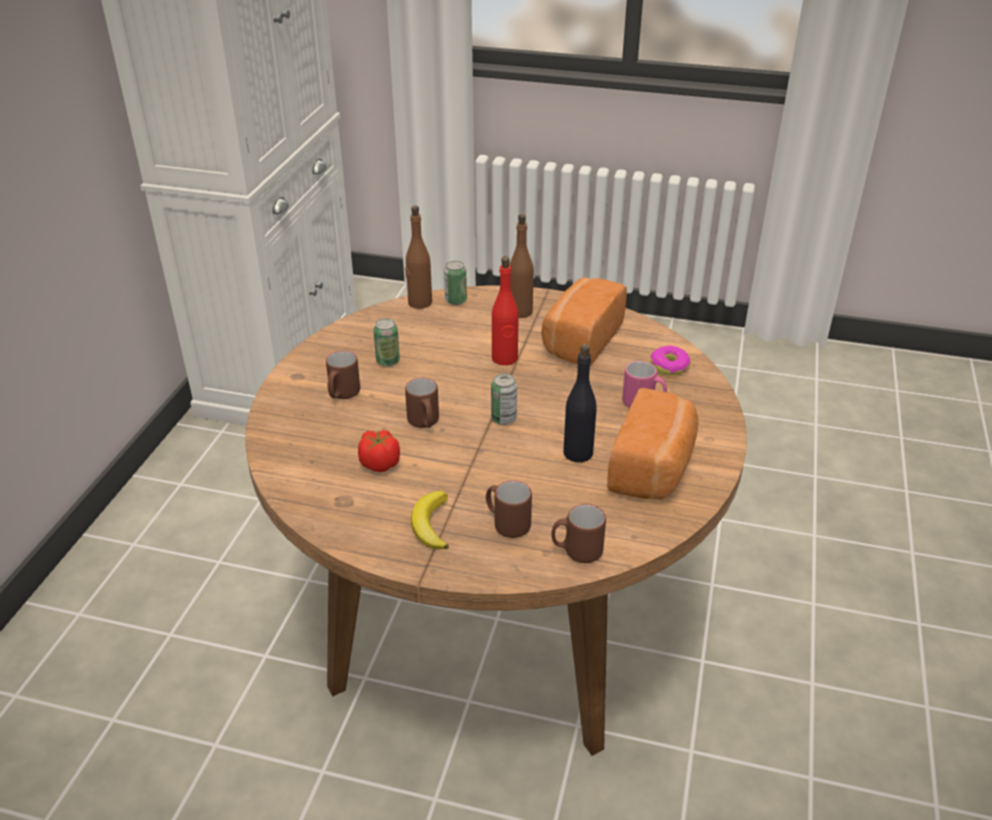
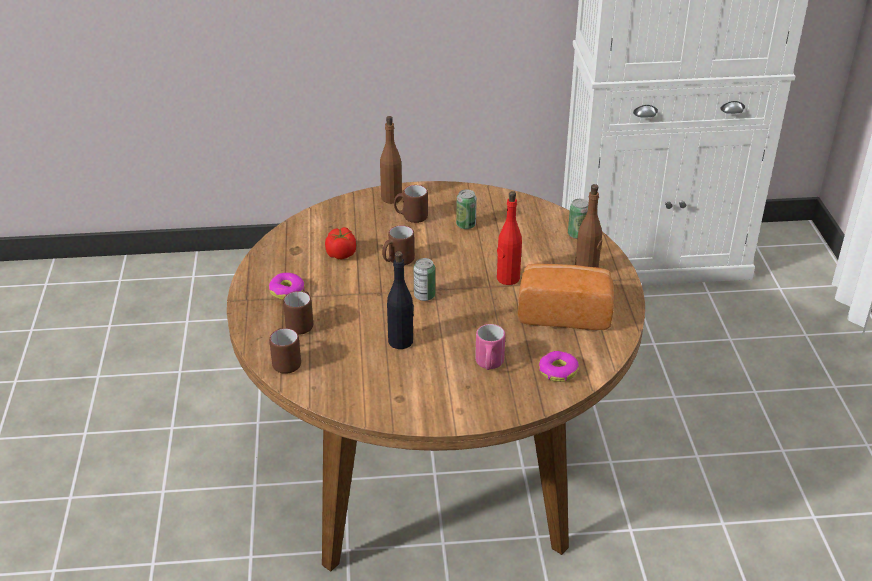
camera: 70 degrees right, 0 degrees up
(419, 302) = (560, 218): brown bottle -> brown bottle (391, 198)
(431, 524) = (287, 291): banana -> donut
(653, 468) = (402, 384): bread -> none

